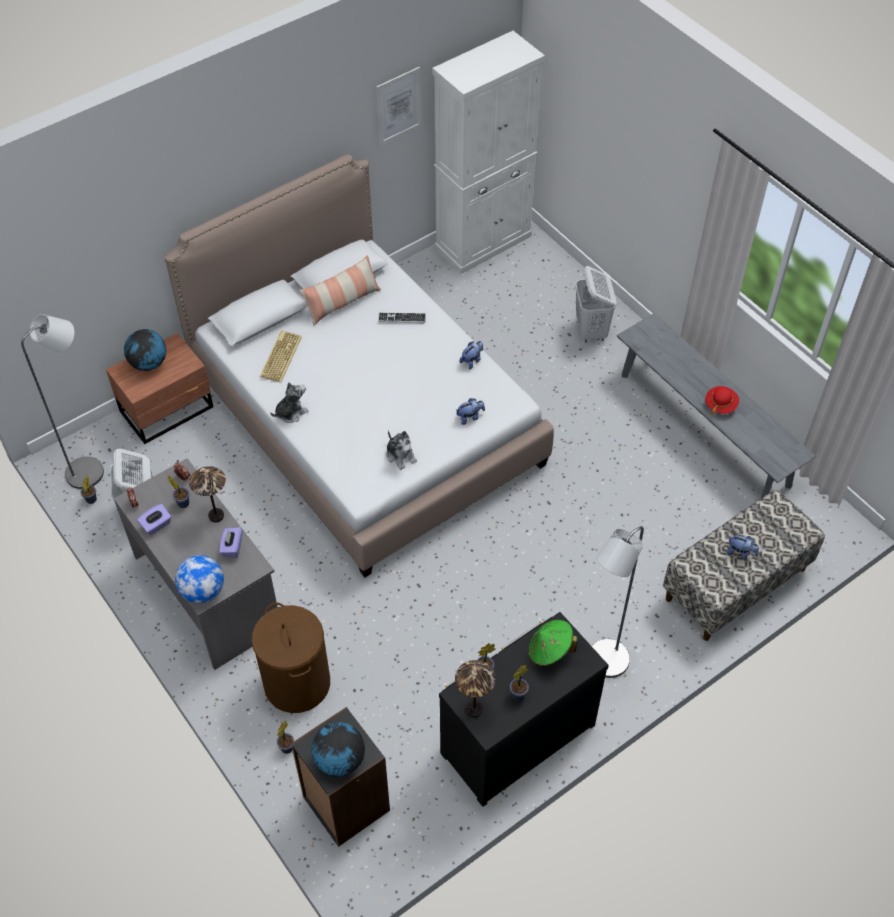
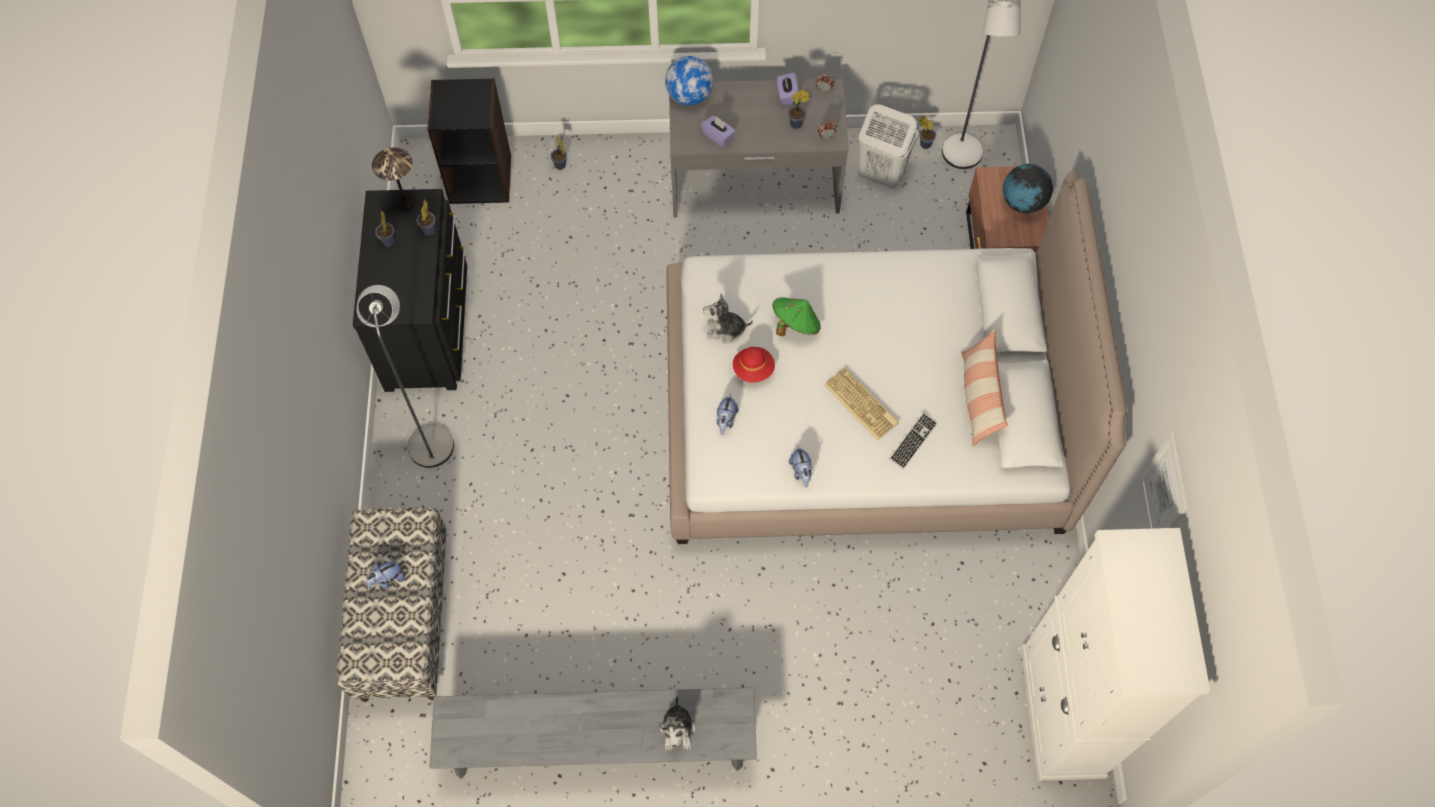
camera: 125 degrees right, 10 degrees up
(216, 515) = (763, 141): table lamp -> none
(280, 356) = (936, 298): keyboard -> keyboard (862, 404)
(290, 412) = (852, 268): plush toy -> plush toy (678, 729)
(296, 683) = (612, 201): brown laundry basket -> none
(339, 760) = (452, 100): globe -> none
(550, 651) = (404, 289): green hat -> green hat (795, 324)
(591, 331) = (828, 733): white laundry basket -> none
(720, 405) = (571, 721): red hat -> red hat (753, 369)

